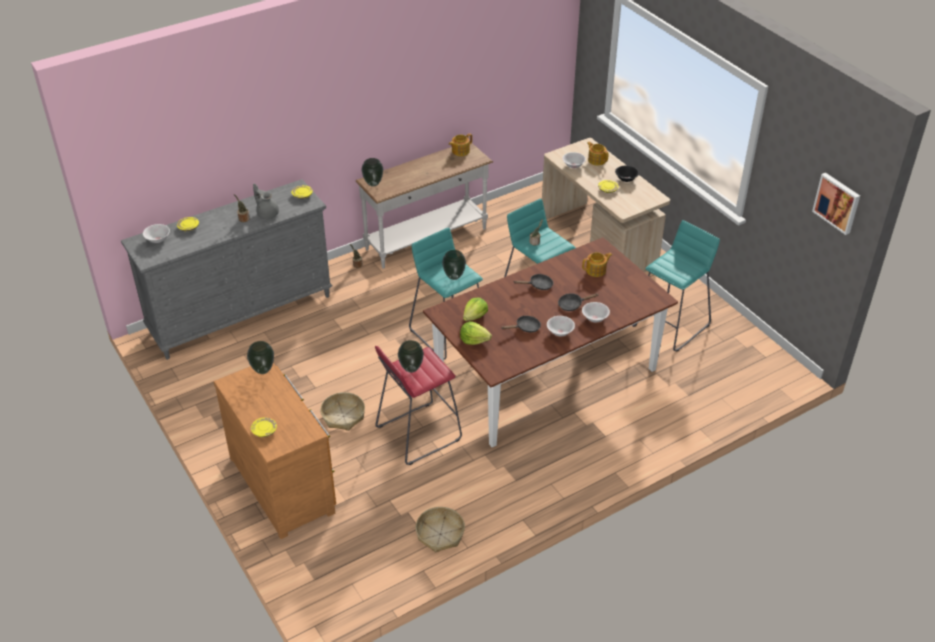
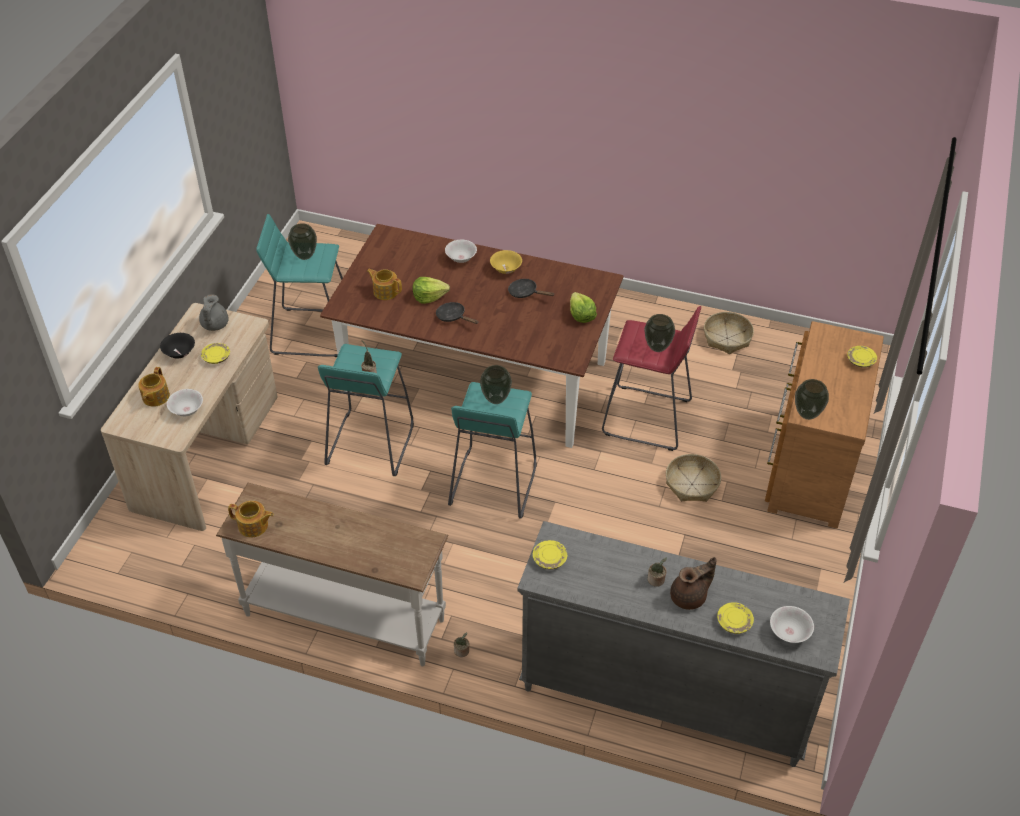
camera: 130 degrees left, 5 degrees up
(220, 223) = (690, 597): none -> brown teapot
(267, 213) = (621, 564): grey teapot -> grey teapot (214, 325)
(373, 184) = (414, 563): vase -> vase (305, 256)
(475, 316) = (549, 333): lettuce -> lettuce (429, 296)
(560, 332) = (506, 269): white bowl -> yellow bowl
(572, 304) = (457, 281): black frying pan -> none
(837, 202) = (255, 55): picture -> none

